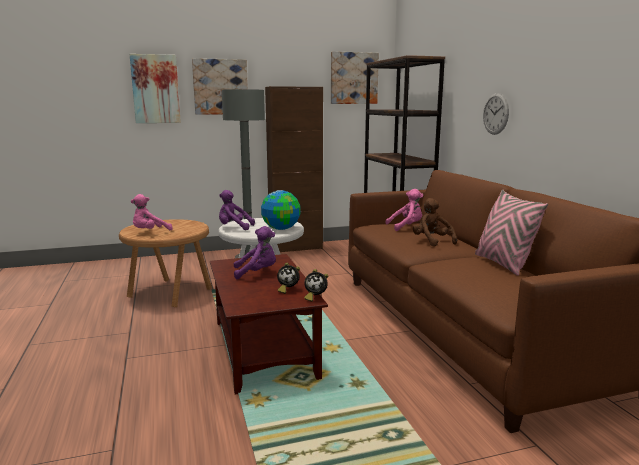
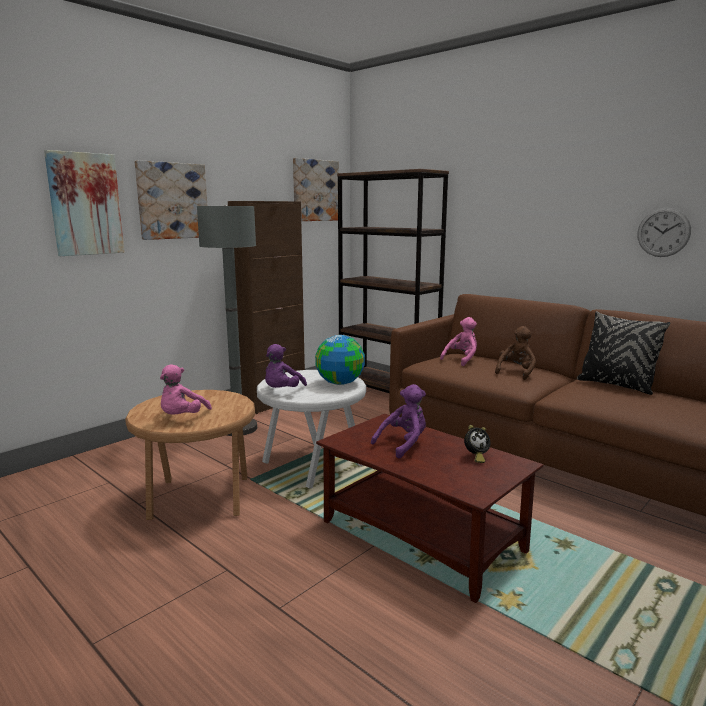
camera: 30 degrees left, 0 degrees up
(234, 228) = (282, 391): purple plush toy -> purple plush toy turned 45 degrees counterclockwise
(315, 297) = (518, 459): alarm clock -> none
(432, 241) = (516, 372): brown plush toy -> brown plush toy turned 90 degrees clockwise
(495, 114) = (531, 233): wall clock -> wall clock (663, 232)
(503, 264) = (616, 385): pink pillow -> black pillow

